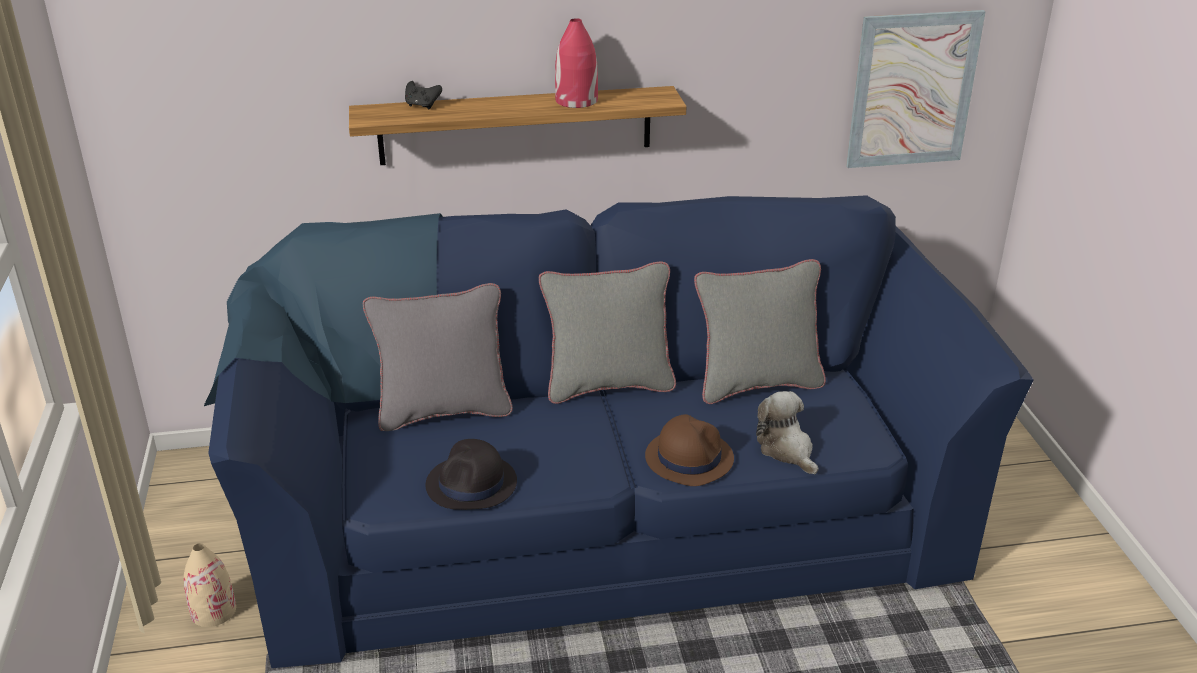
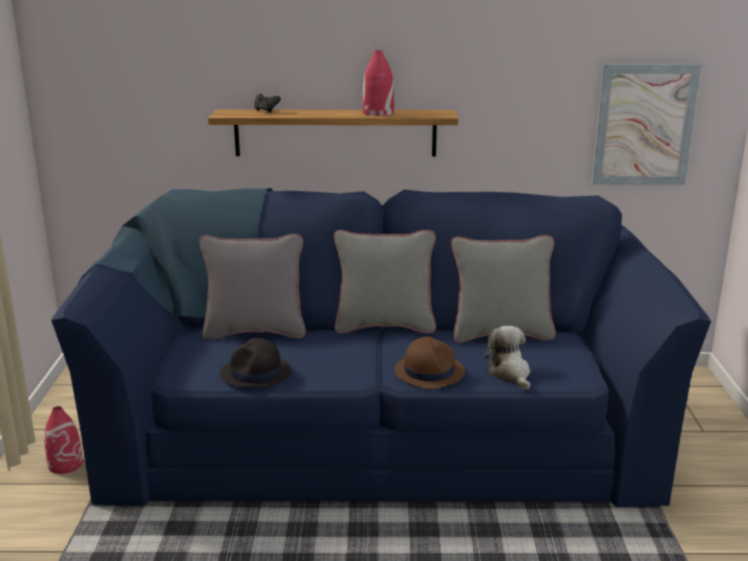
camera: 10 degrees right, 10 degrees down
(213, 611) = (66, 464): beige vase -> red vase

